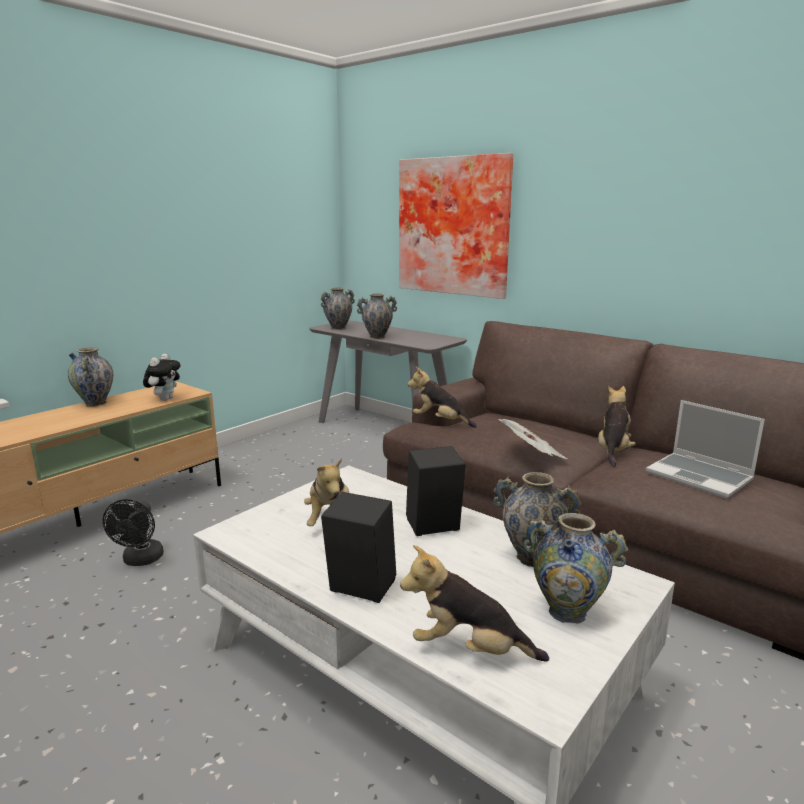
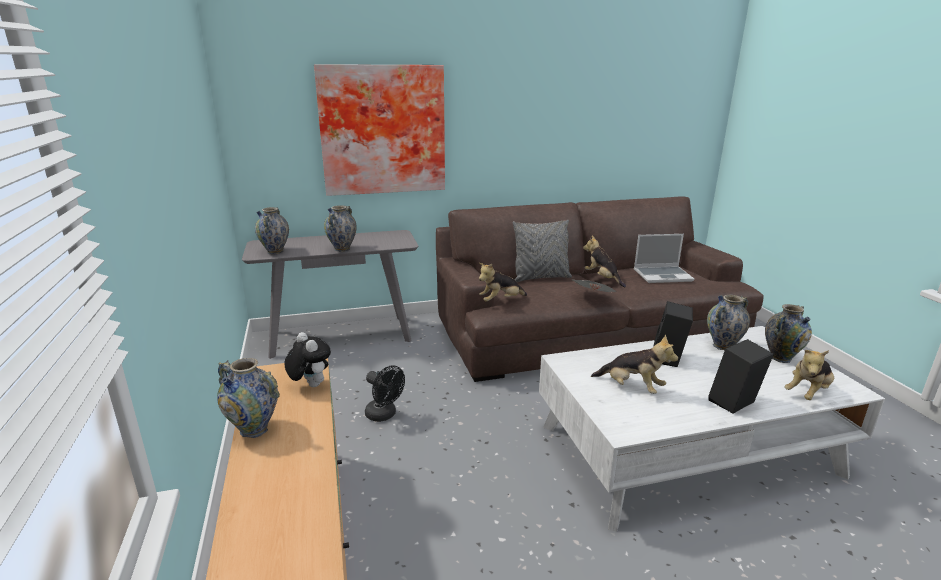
camera: 55 degrees left, 5 degrees up
(141, 560) = (436, 544): black fan -> black fan (384, 415)
(544, 424) = (540, 277): none -> grey pillow

